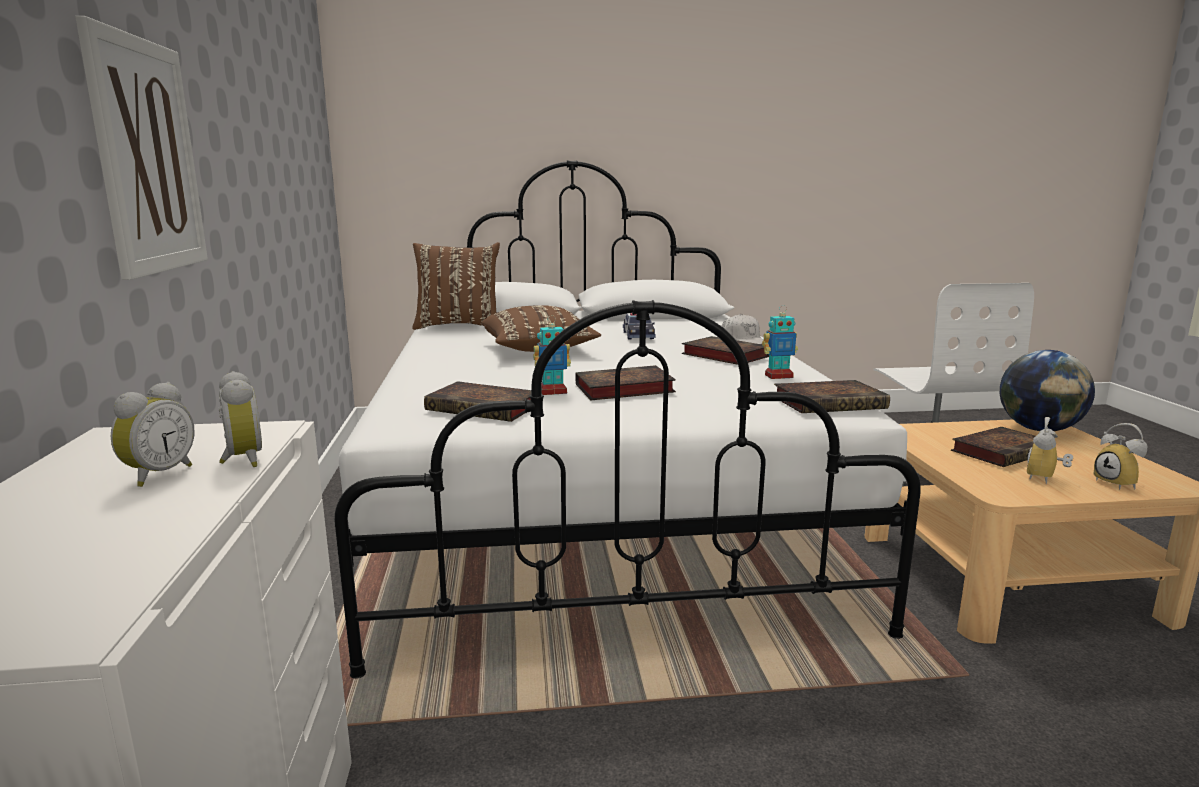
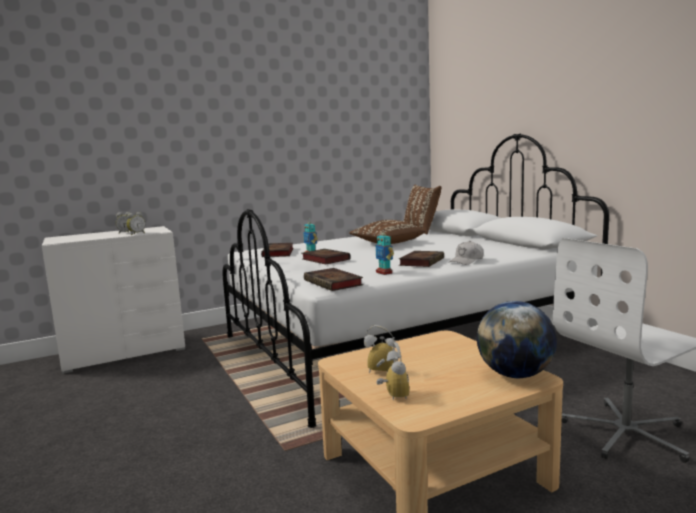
camera: 70 degrees right, 5 degrees down
(147, 157) = (221, 154): picture -> none
(638, 335) = (450, 247): toy car -> none
(1002, 452) = (429, 362): book -> none
(1119, 484) = (392, 395): alarm clock -> alarm clock turned 120 degrees clockwise

